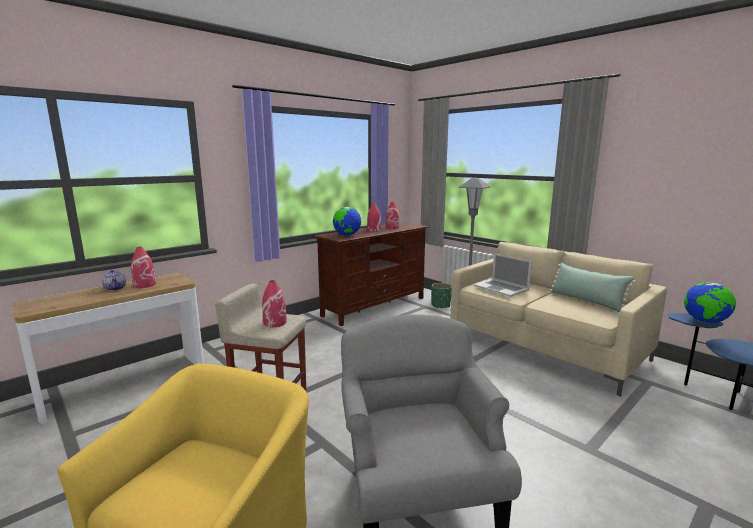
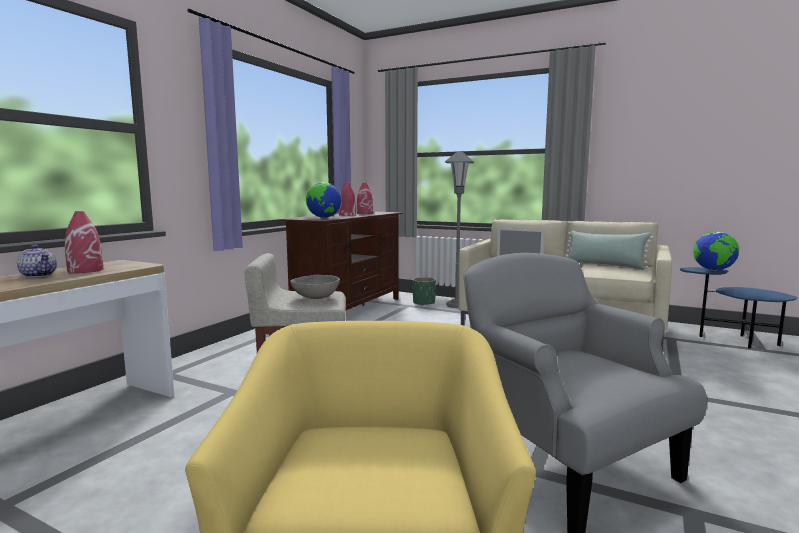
camera: 20 degrees left, 5 degrees down
(275, 323) = (315, 298): red vase -> grey bowl

